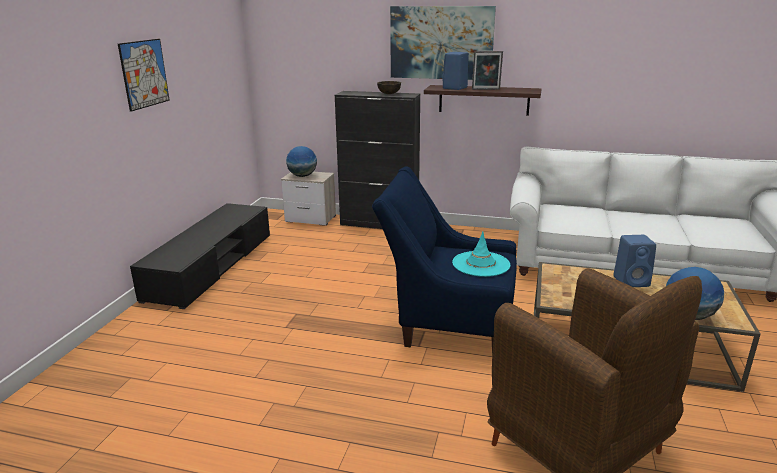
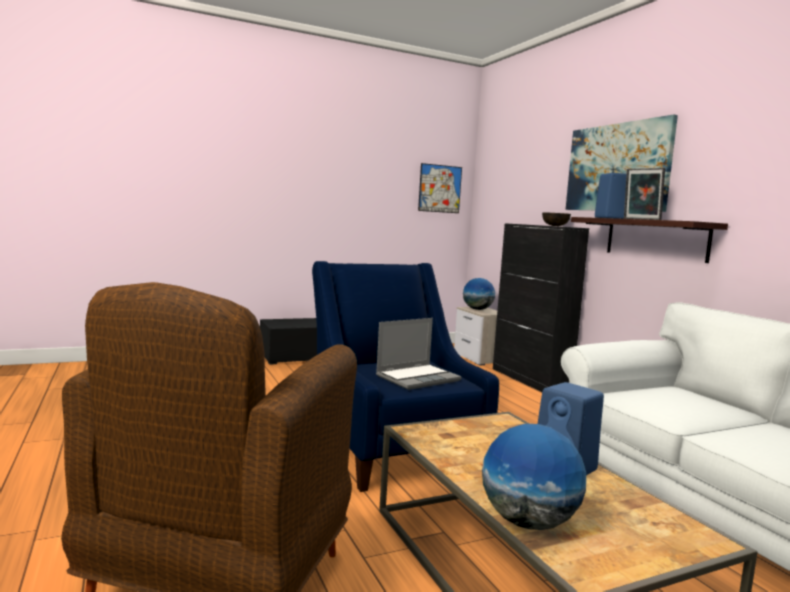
camera: 50 degrees right, 15 degrees down
(144, 74) = (324, 176): picture -> picture (440, 188)
(480, 264) = (418, 378): turquoise hat -> laptop

